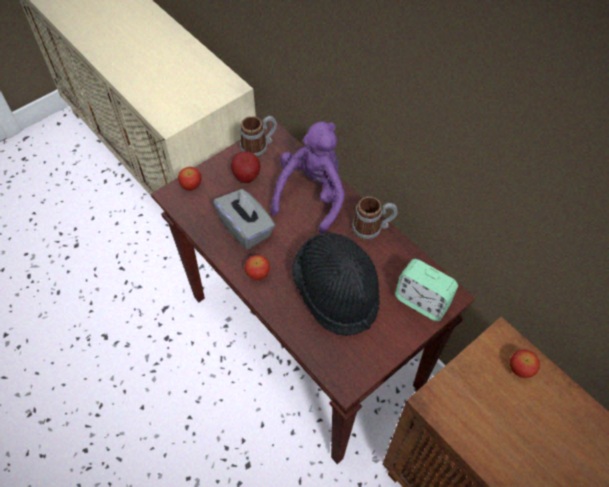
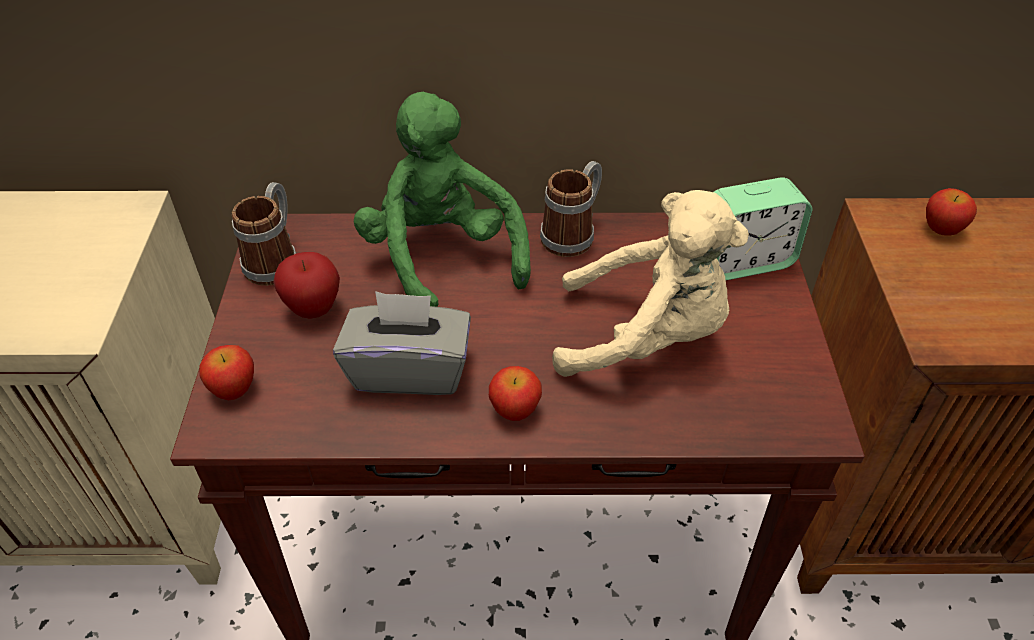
camera: 50 degrees left, 10 degrees down
(311, 195) = (441, 258): purple plush toy -> green plush toy
(337, 292) = (646, 337): black hat -> beige plush toy

